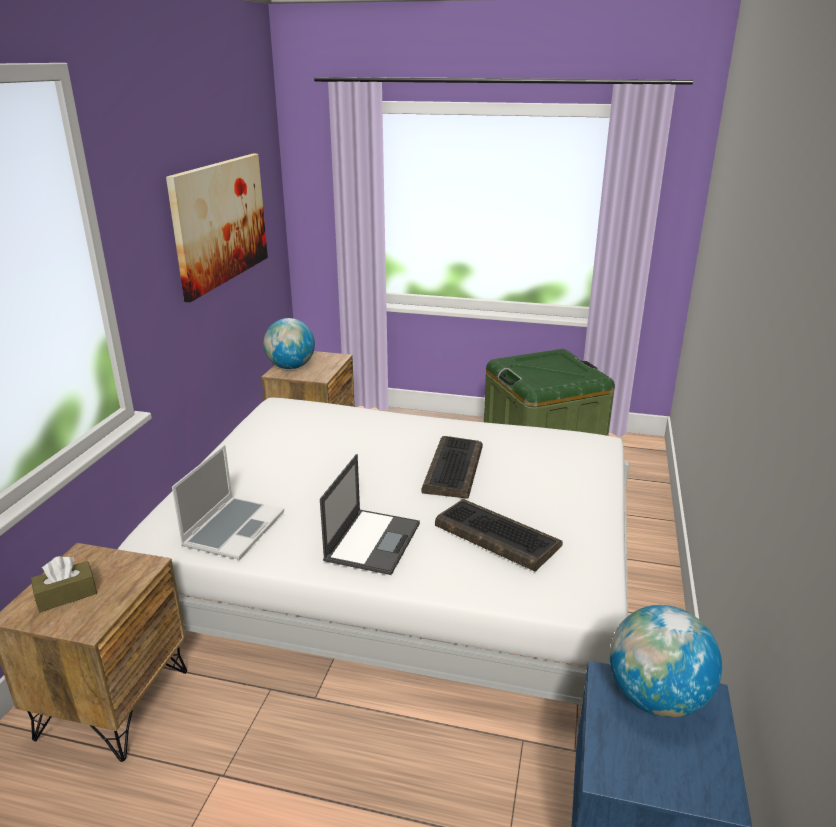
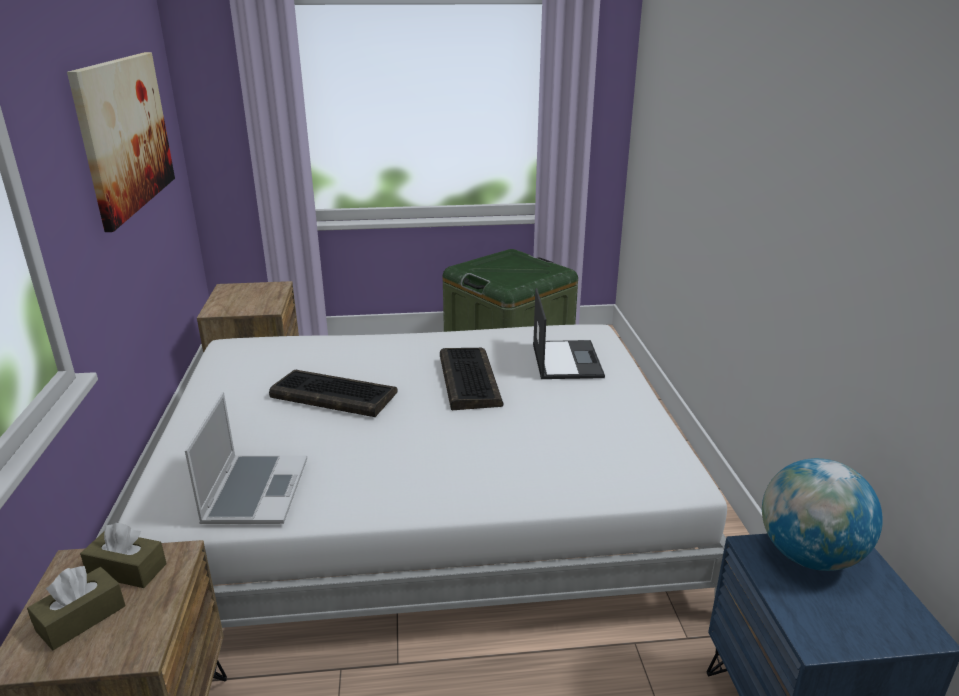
camera: 20 degrees left, 0 degrees up
(111, 567) = (127, 569): none -> brown tissue box
(291, 367) = (227, 303): globe -> none
(373, 541) = (429, 469): laptop -> laptop (566, 360)
(495, 536) = (553, 438): keyboard -> keyboard (332, 395)

